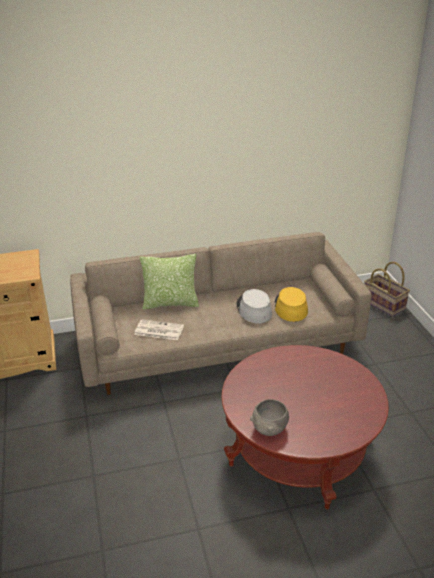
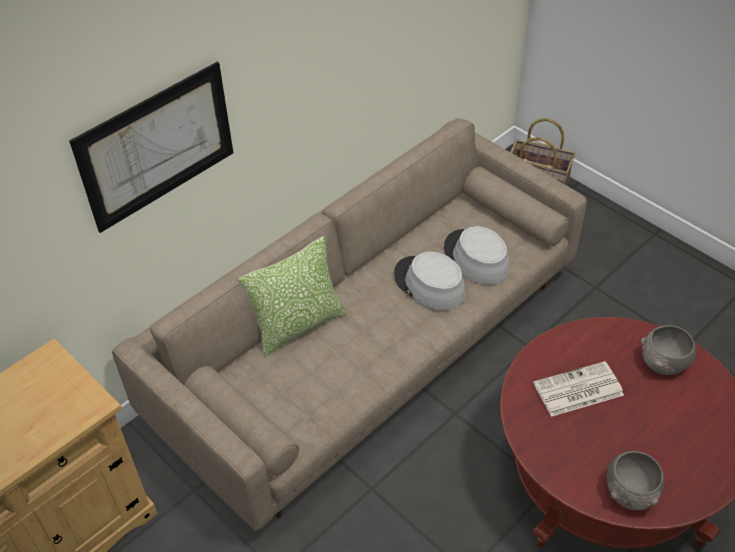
camera: 30 degrees left, 15 degrees up
(117, 170) = (157, 146): none -> picture
(158, 330) = (323, 387): newspaper -> newspaper (577, 390)
(290, 307) = (475, 258): yellow hat -> grey hat
(349, 382) = (664, 363): none -> grey bowl

